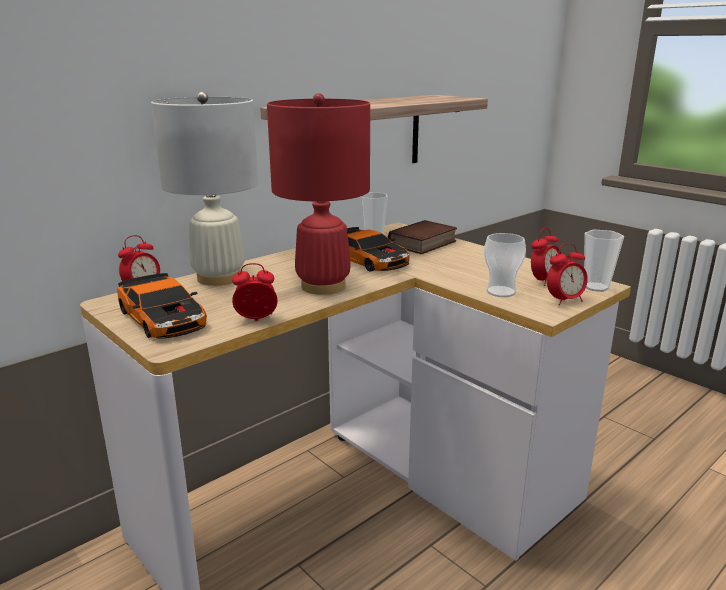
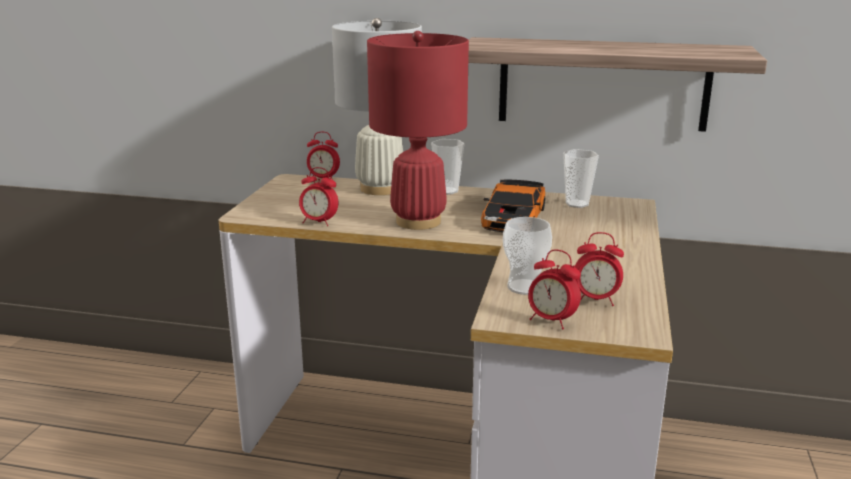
camera: 55 degrees right, 0 degrees up
(164, 317) = (287, 199): toy car -> none
(256, 320) = (319, 222): alarm clock -> alarm clock turned 150 degrees clockwise
(423, 244) = (604, 225): book -> none
(596, 287) = (626, 330): cup -> cup (447, 191)

